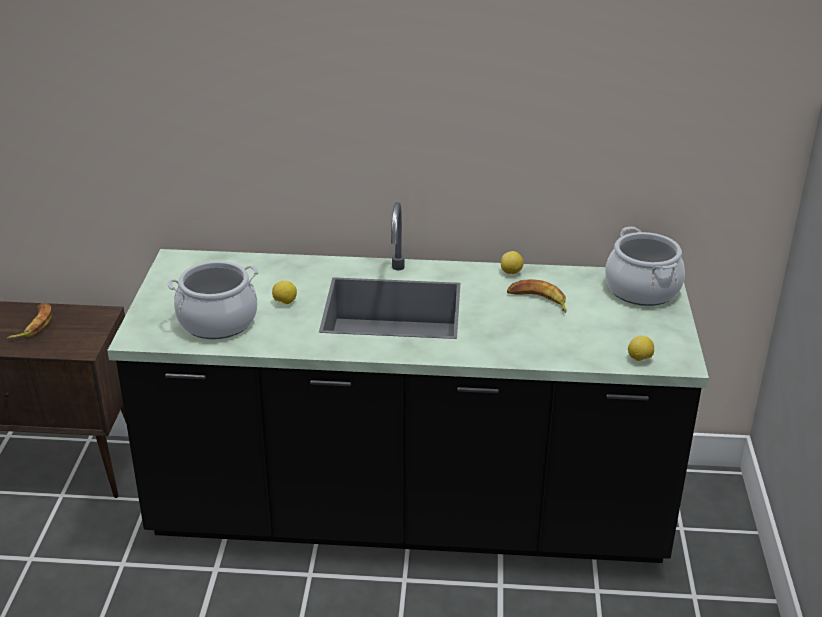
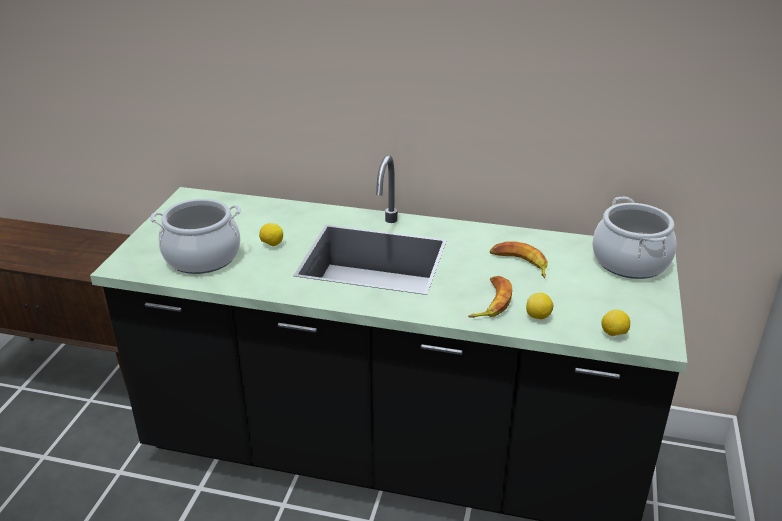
camera: 10 degrees right, 0 degrees up
(33, 325) = (68, 247): banana -> banana (490, 302)
(511, 272) = (500, 234): lemon -> lemon (538, 317)

